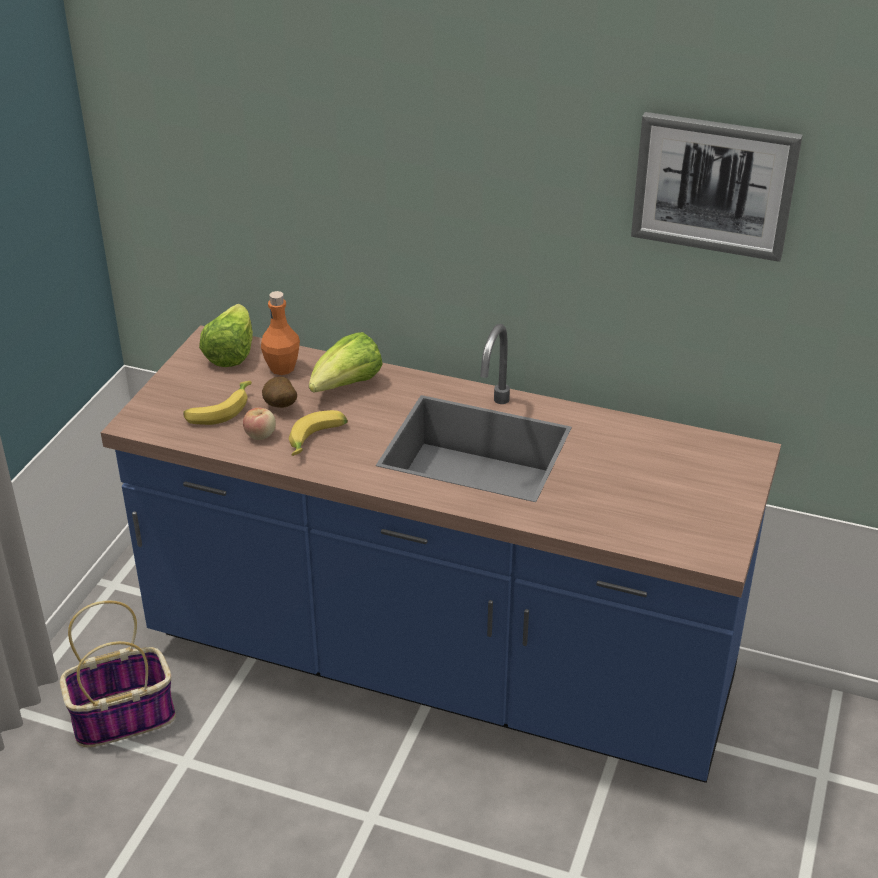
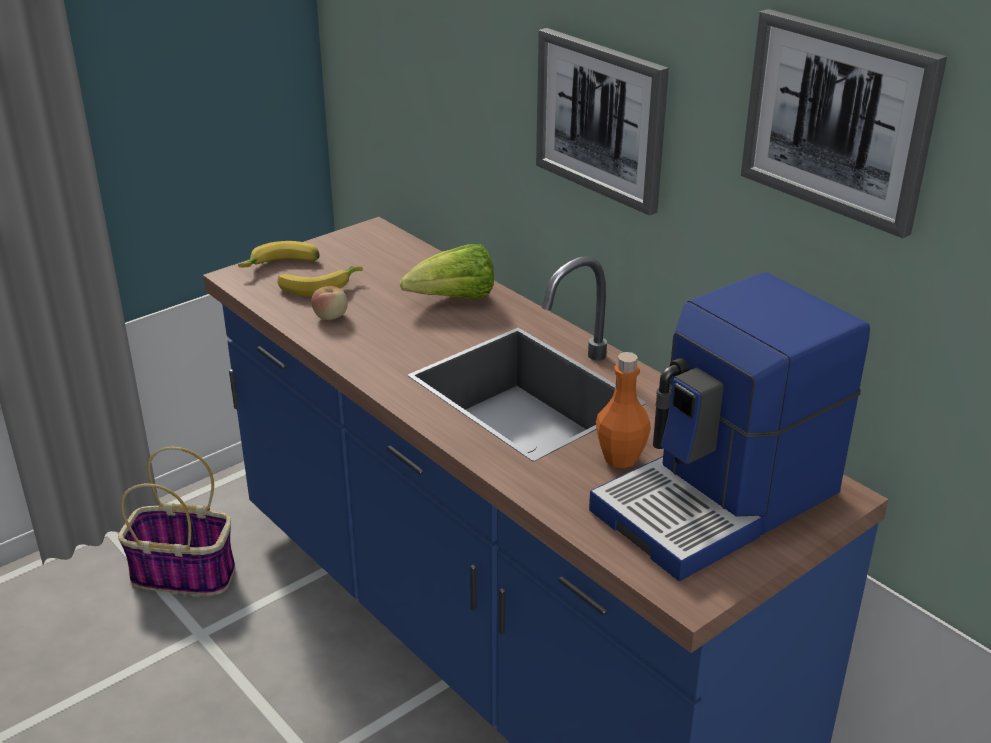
camera: 30 degrees right, 5 degrees down
(231, 353) = (380, 245): lettuce -> none
(280, 407) = (374, 299): potato -> none
(282, 368) = (411, 268): orange bottle -> orange bottle (620, 458)
(317, 441) = (376, 337): banana -> banana (282, 266)
(476, 207) = (601, 118): none -> picture
(684, 485) = (720, 502): none -> coffee machine

